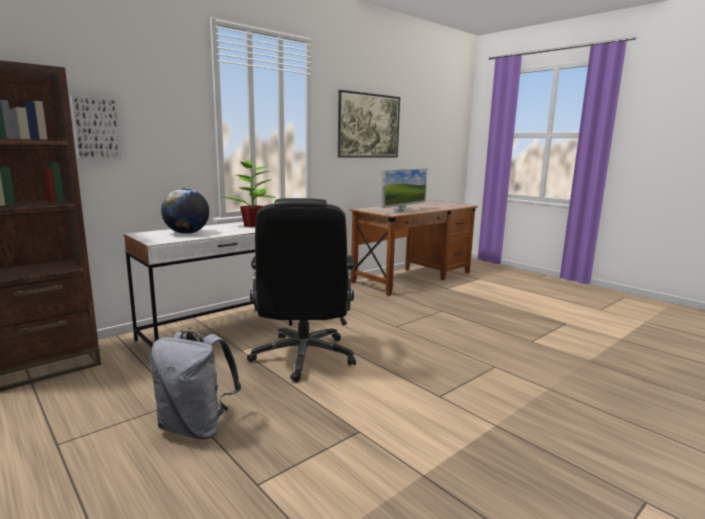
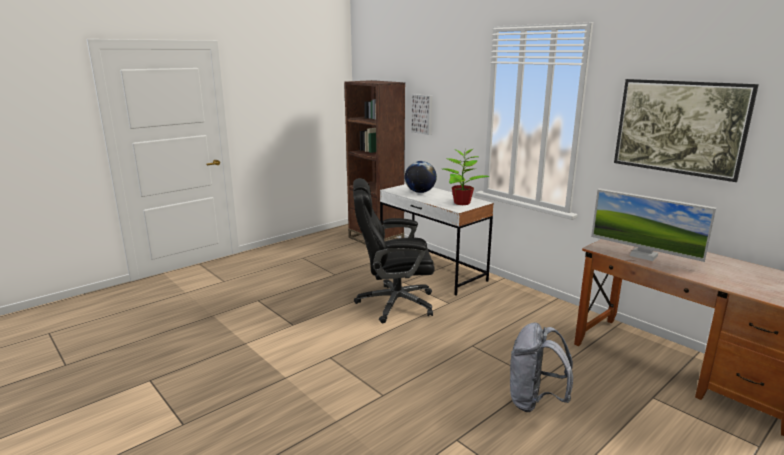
camera: 90 degrees right, 5 degrees up
(196, 427) = (309, 281): grey backpack -> grey backpack (534, 401)

